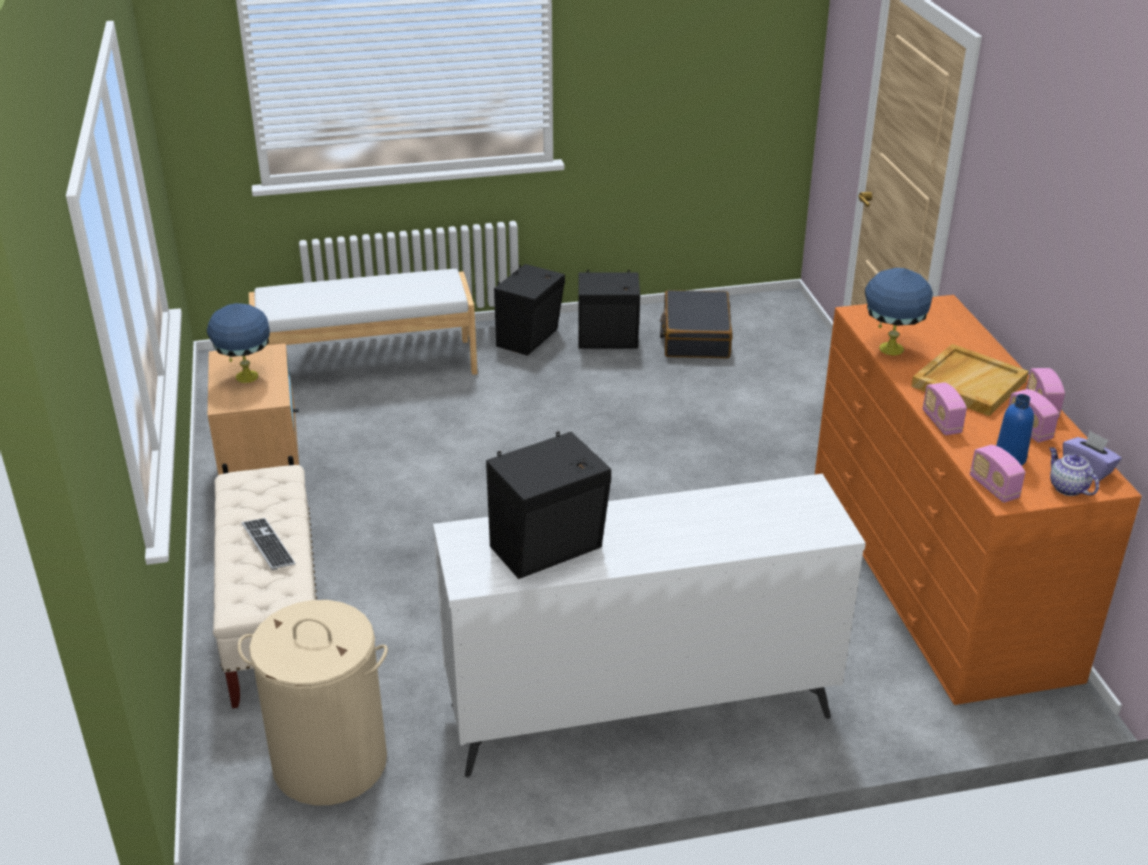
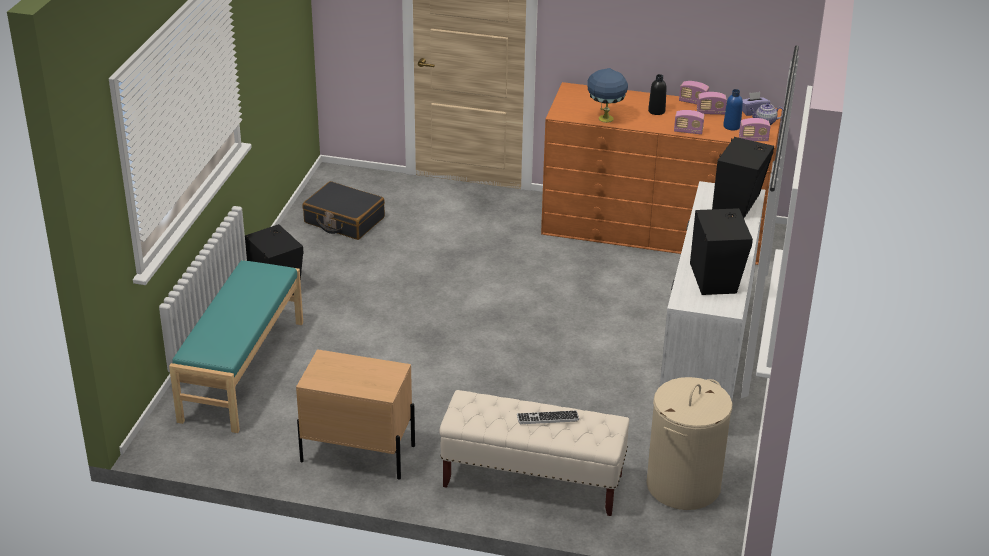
camera: 65 degrees left, 0 degrees up
(246, 376) = (352, 375): blue table lamp -> none
(367, 366) = (241, 370): white bench -> turquoise bench
(609, 341) = (314, 255): black speaker -> black speaker (739, 203)
(968, 383) = (656, 111): beige tray -> black bottle

